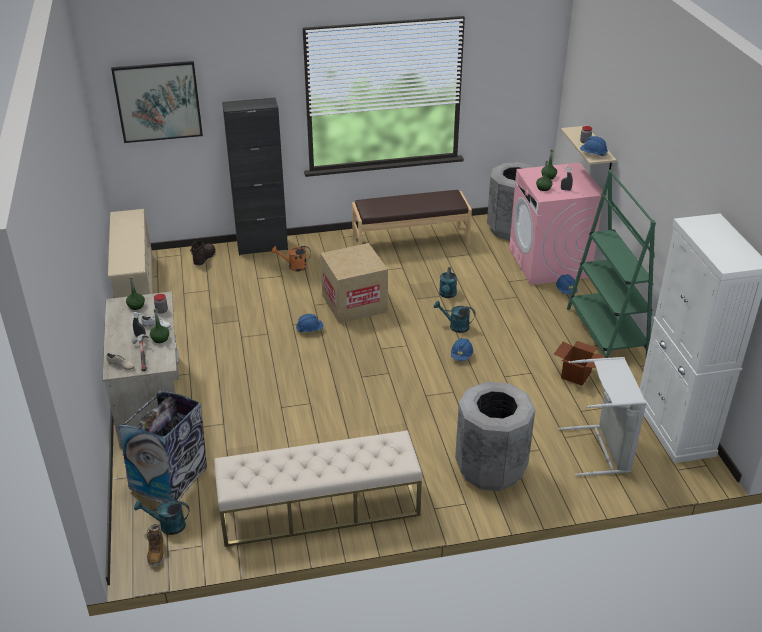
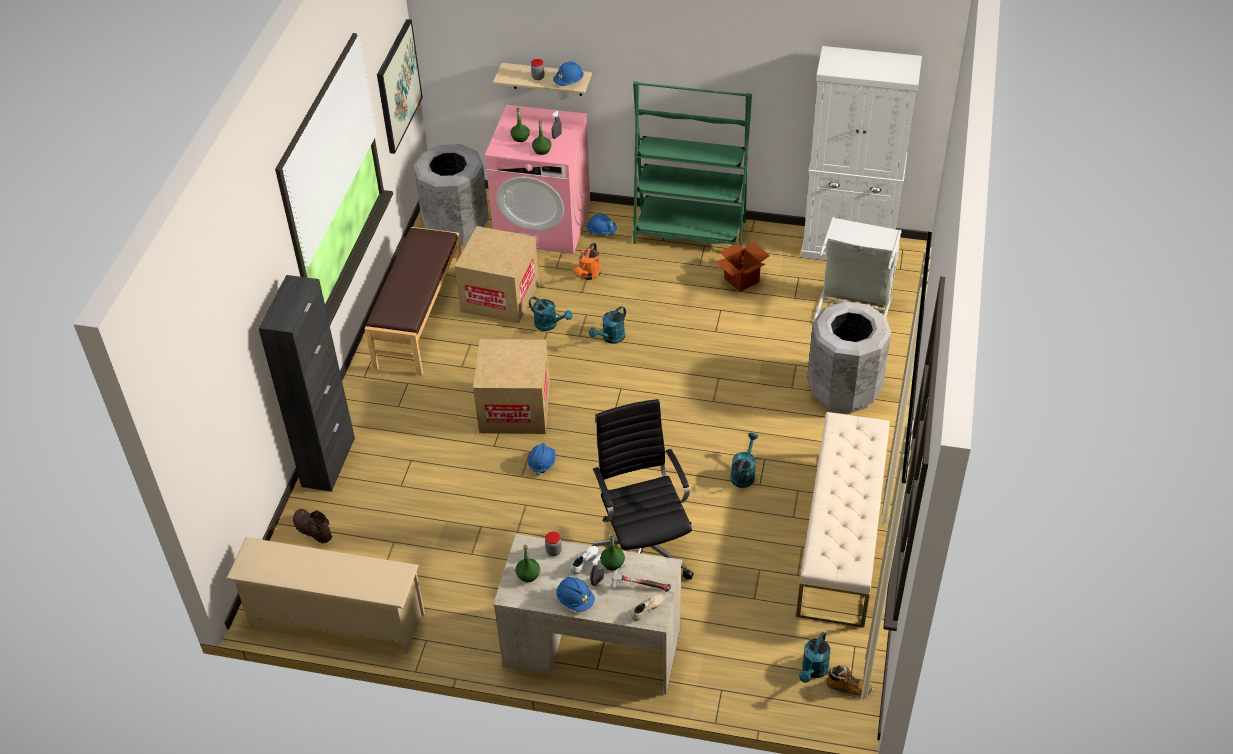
camera: 65 degrees left, 10 degrees up
(158, 101) = (214, 390): picture -> picture (398, 86)
(170, 478) = (740, 654): trash can -> none
(253, 399) = (643, 548): none -> black office chair
(294, 267) = (398, 442): orange watering can -> orange watering can (588, 275)
(357, 432) = (743, 473): none -> turquoise watering can
(458, 266) = (500, 297): none -> cardboard box
(461, 356) = (664, 351): blue hard hat -> blue hard hat (575, 600)

